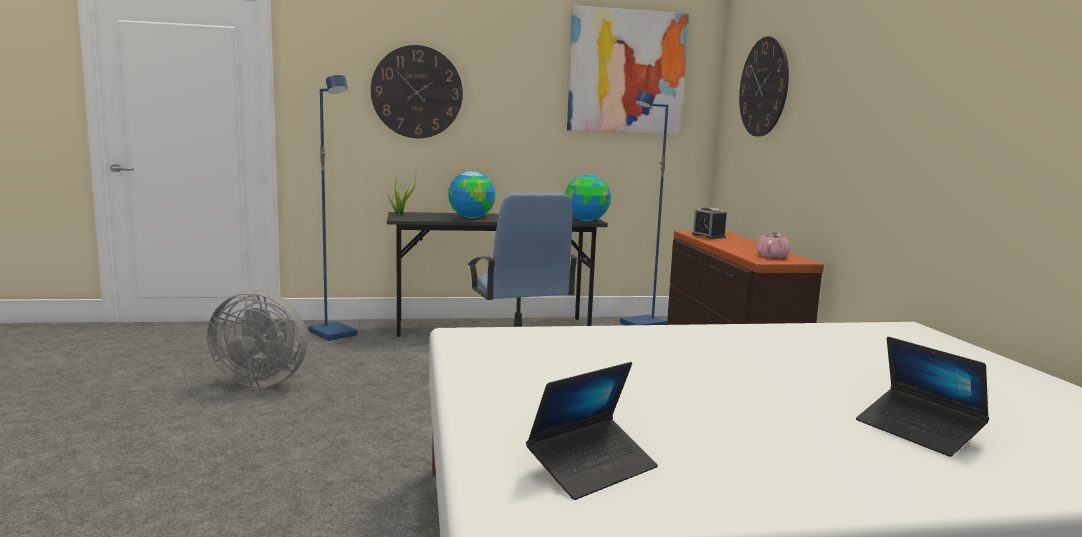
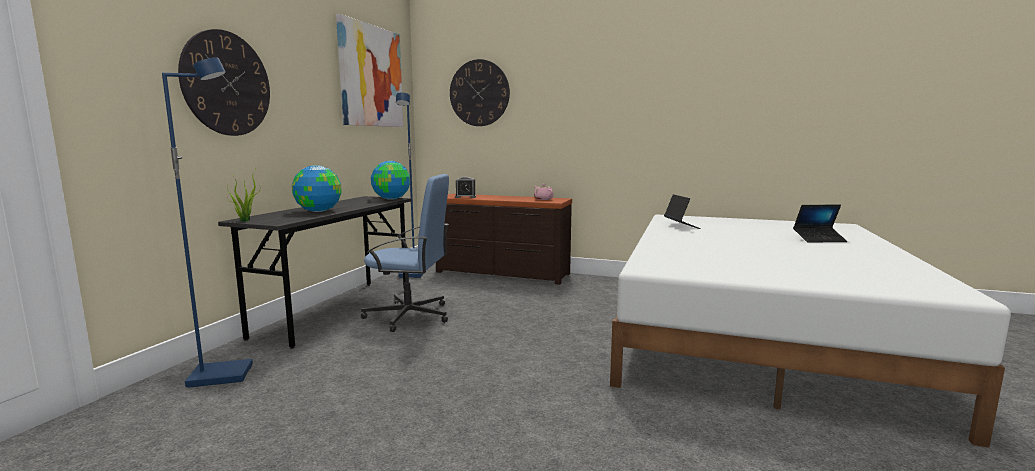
camera: 60 degrees left, 0 degrees up
(262, 381) = (318, 435): grey fan -> none
(592, 468) = (891, 278): laptop -> laptop (681, 226)

